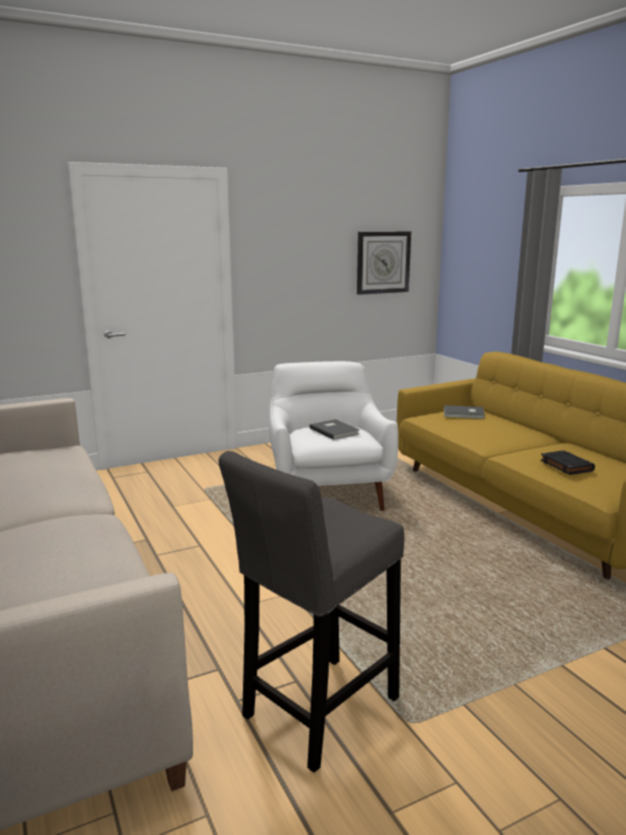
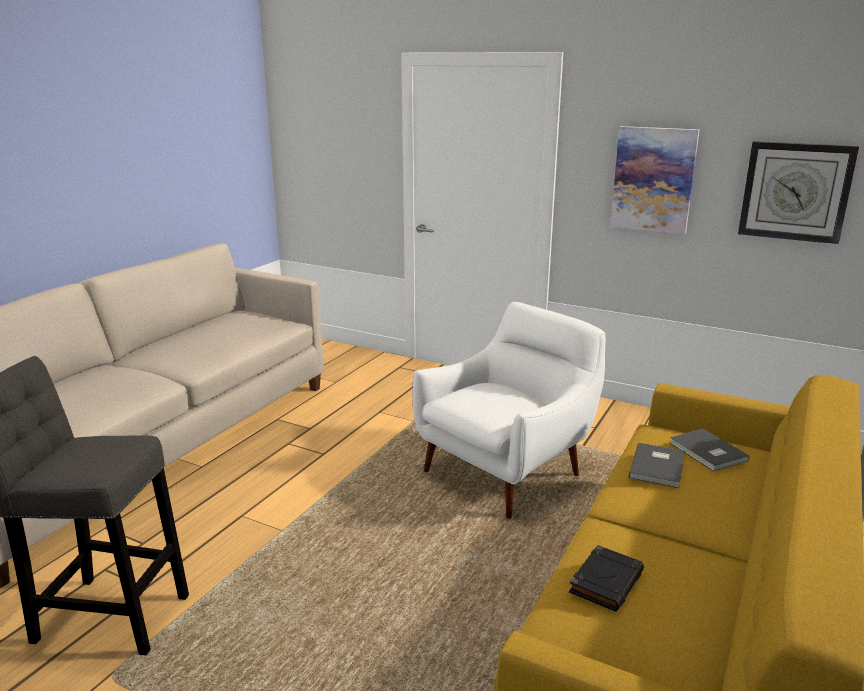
camera: 55 degrees right, 5 degrees up
(302, 264) = (653, 179): none -> picture
(334, 430) = (499, 399): grey book -> grey book (659, 467)

